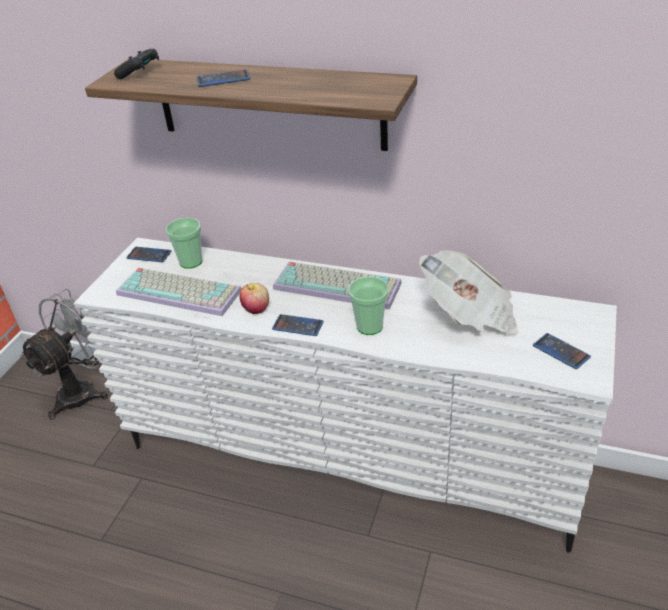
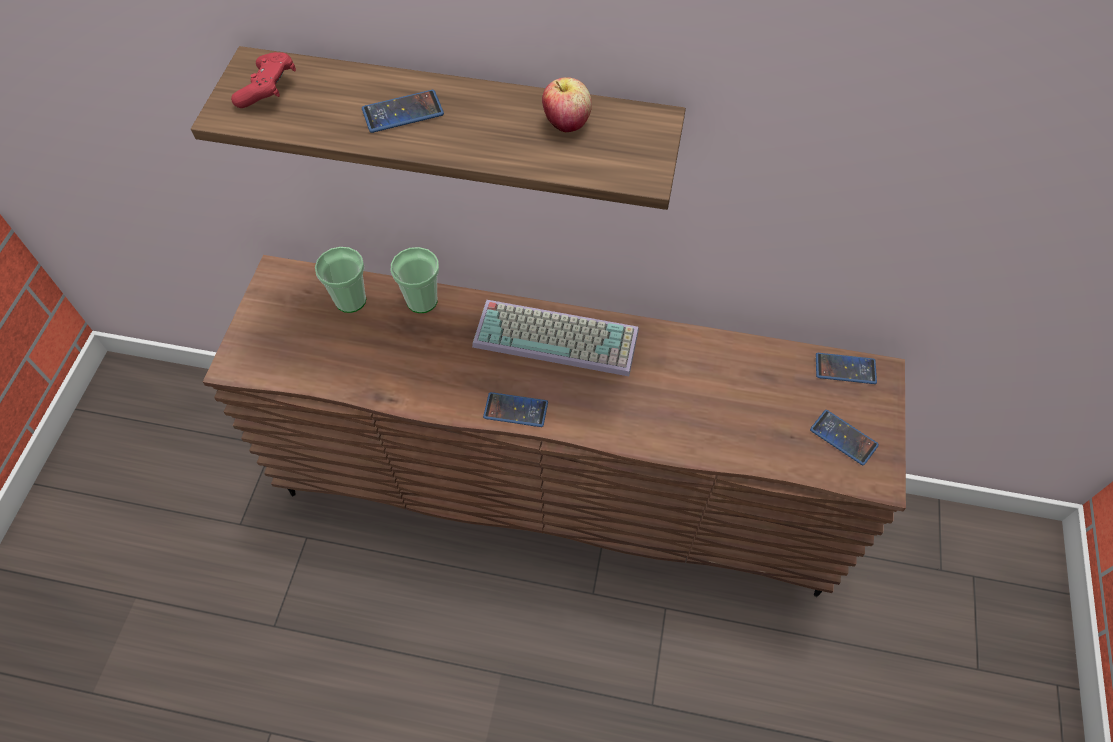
camera: 10 degrees left, 20 degrees up
(84, 391) = (202, 413): grey fan -> none
(140, 73) = (269, 90): black game controller -> red game controller
(149, 255) = (288, 289): phone -> phone (845, 369)
(181, 291) = (349, 355): keyboard -> none
(256, 309) = (456, 384): apple -> apple (566, 123)
(348, 462) = (558, 497): white dresser -> brown dresser
(369, 326) = (608, 407): cup -> cup (422, 300)
(469, 314) = (730, 381): newspaper -> none

